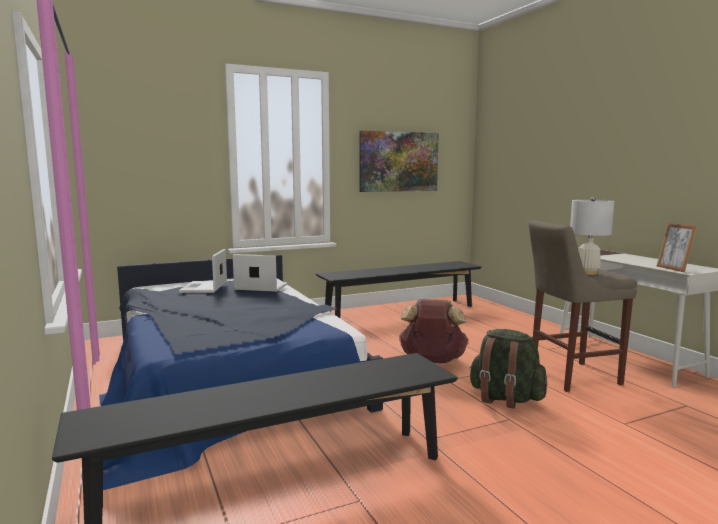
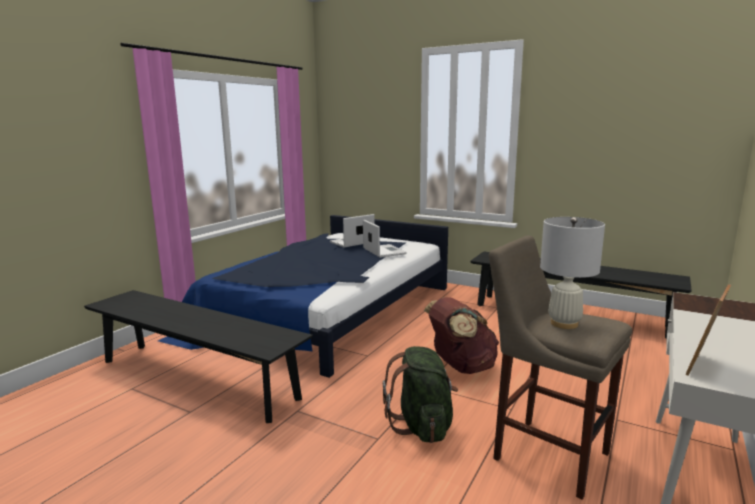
camera: 55 degrees right, 5 degrees up
(399, 161) = (610, 137): picture -> none

